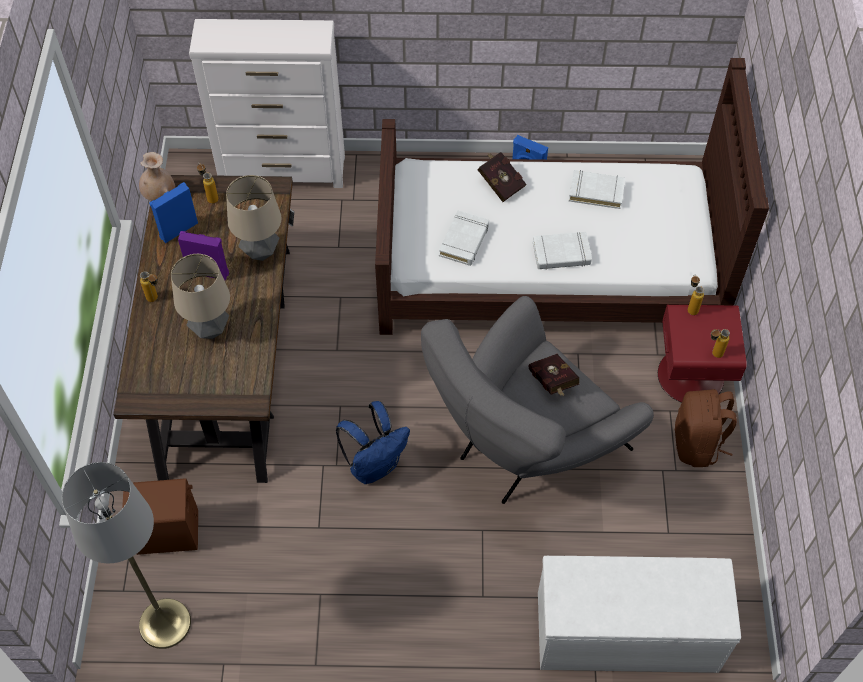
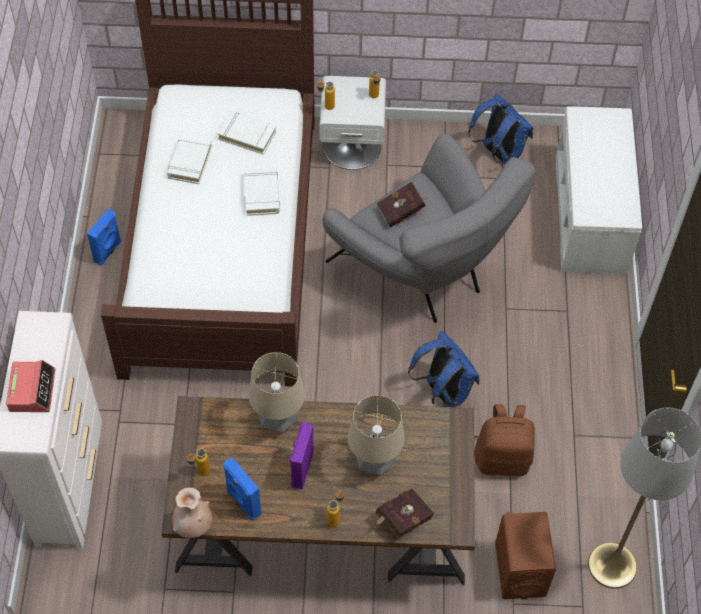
camera: 90 degrees left, 0 degrees up
(250, 37) = (32, 390): none -> alarm clock
(464, 241) = (240, 270): white book -> white book (247, 135)
(500, 183) = (170, 237): red book -> red book (401, 519)
(691, 376) = (352, 146): red nightstand -> white nightstand
(697, 444) = (419, 149): brown backpack -> brown backpack (503, 458)
(707, 529) = (498, 152): none -> blue backpack

